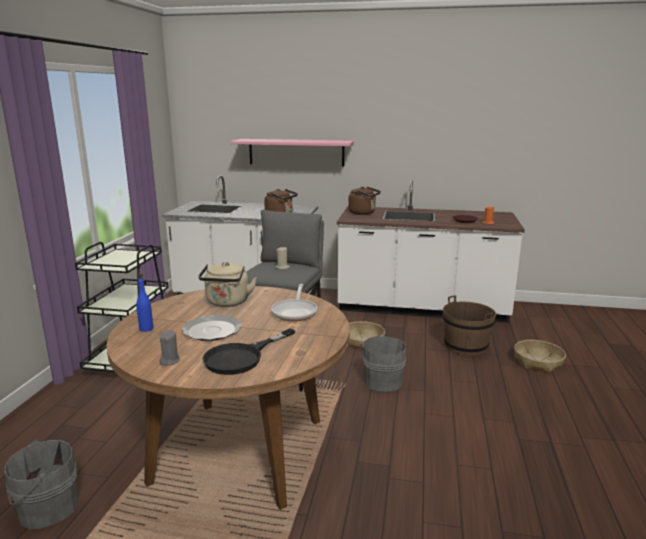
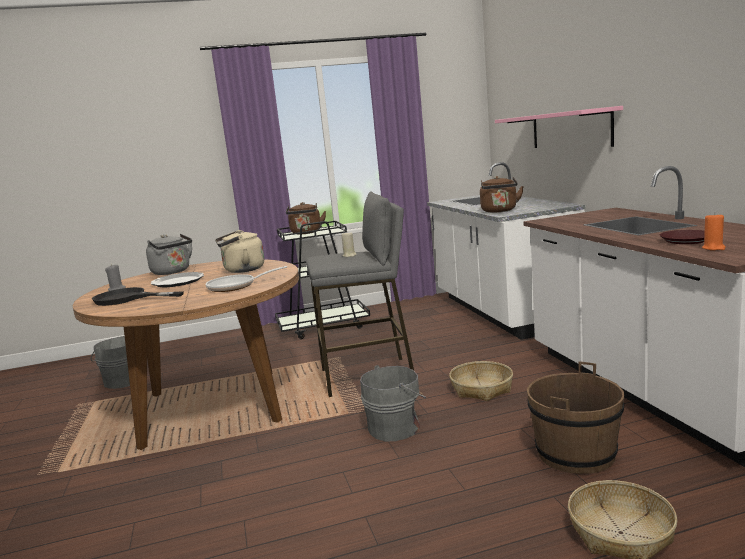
camera: 65 degrees right, 5 degrees down
(146, 329) = (173, 272): blue bottle -> grey kettle
(363, 213) = (593, 216): brown kettle -> brown kettle (306, 233)

